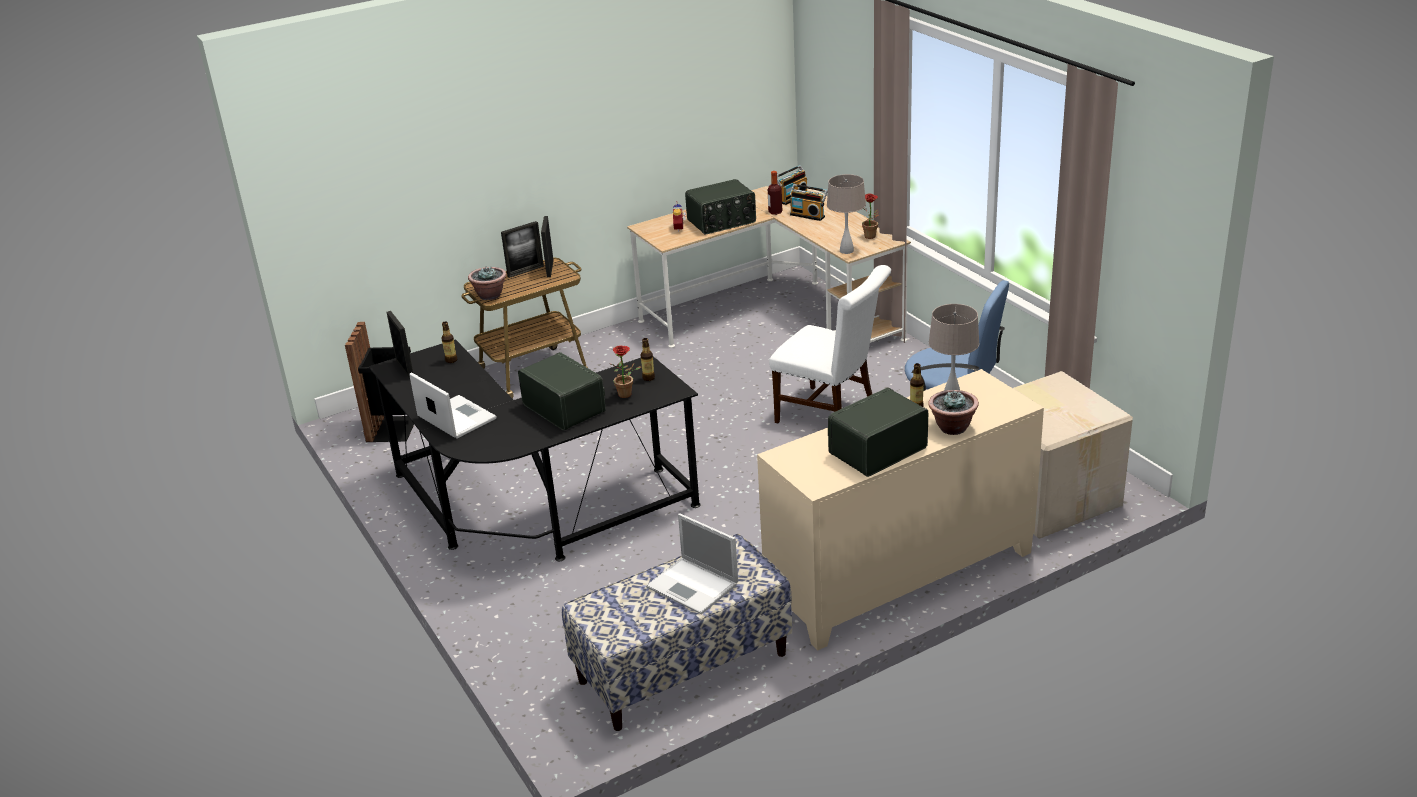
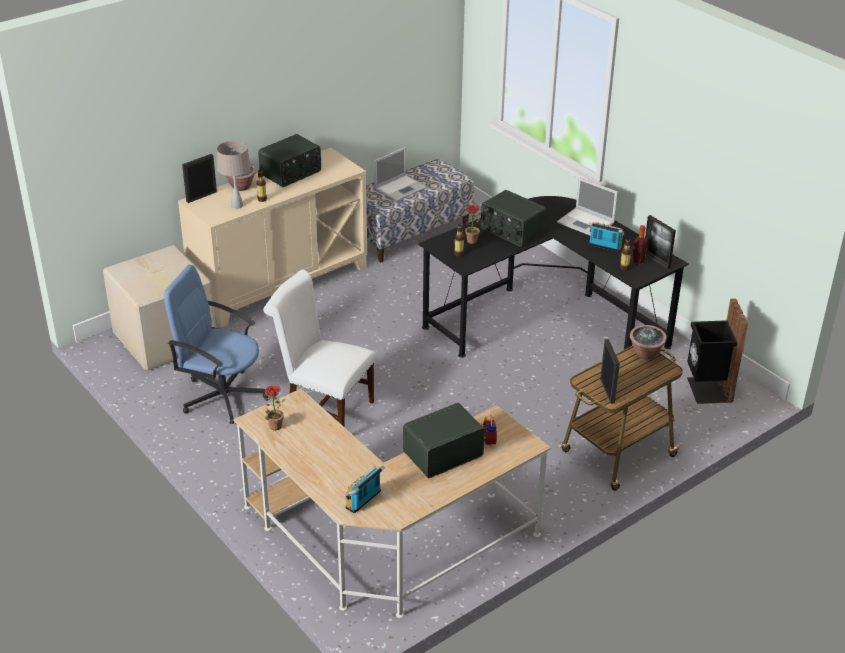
camera: 170 degrees right, 5 degrees up
(525, 271) = (631, 389): picture frame -> picture frame (201, 197)
(694, 586) = (401, 188): laptop -> laptop turned 105 degrees clockwise
(775, 212) = (382, 471): bottle -> bottle (638, 261)
(808, 215) = (343, 465): radio -> radio (604, 247)
(846, 251) = (301, 403): beige table lamp -> none

